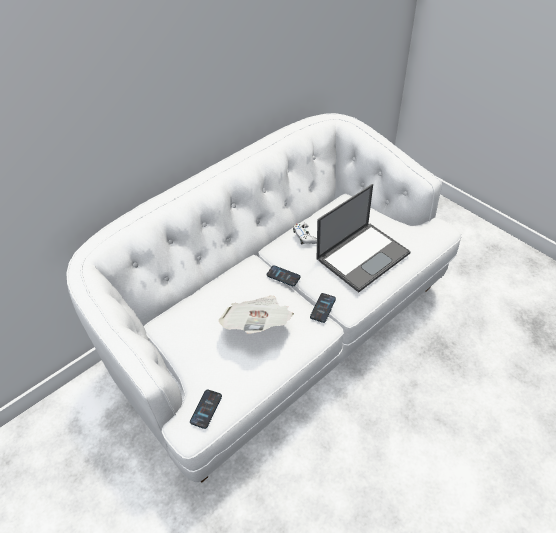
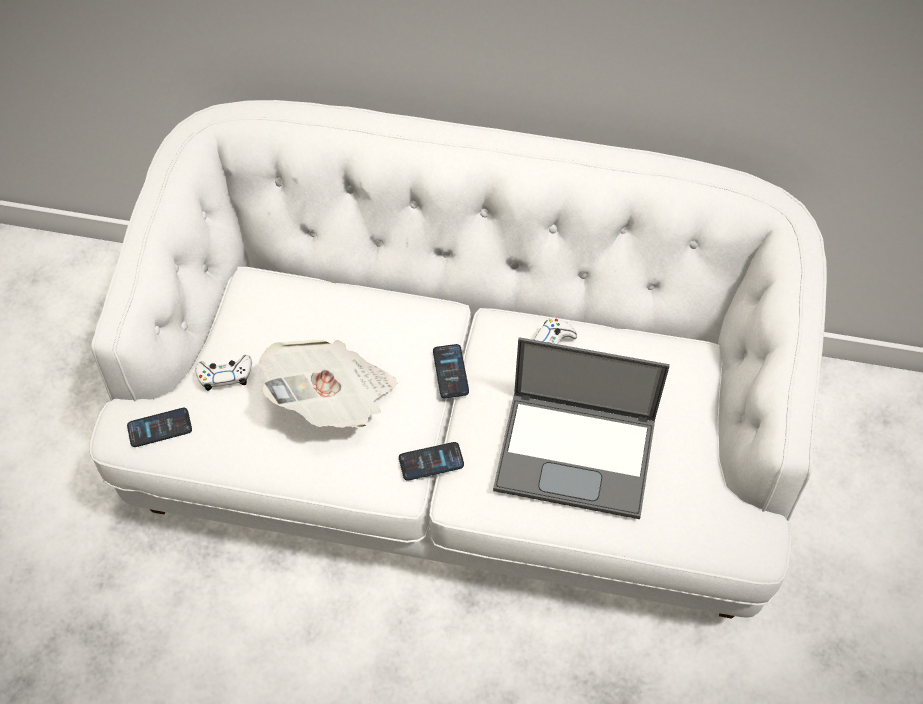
camera: 50 degrees right, 10 degrees up
(204, 361) = (225, 375): none -> white game controller

